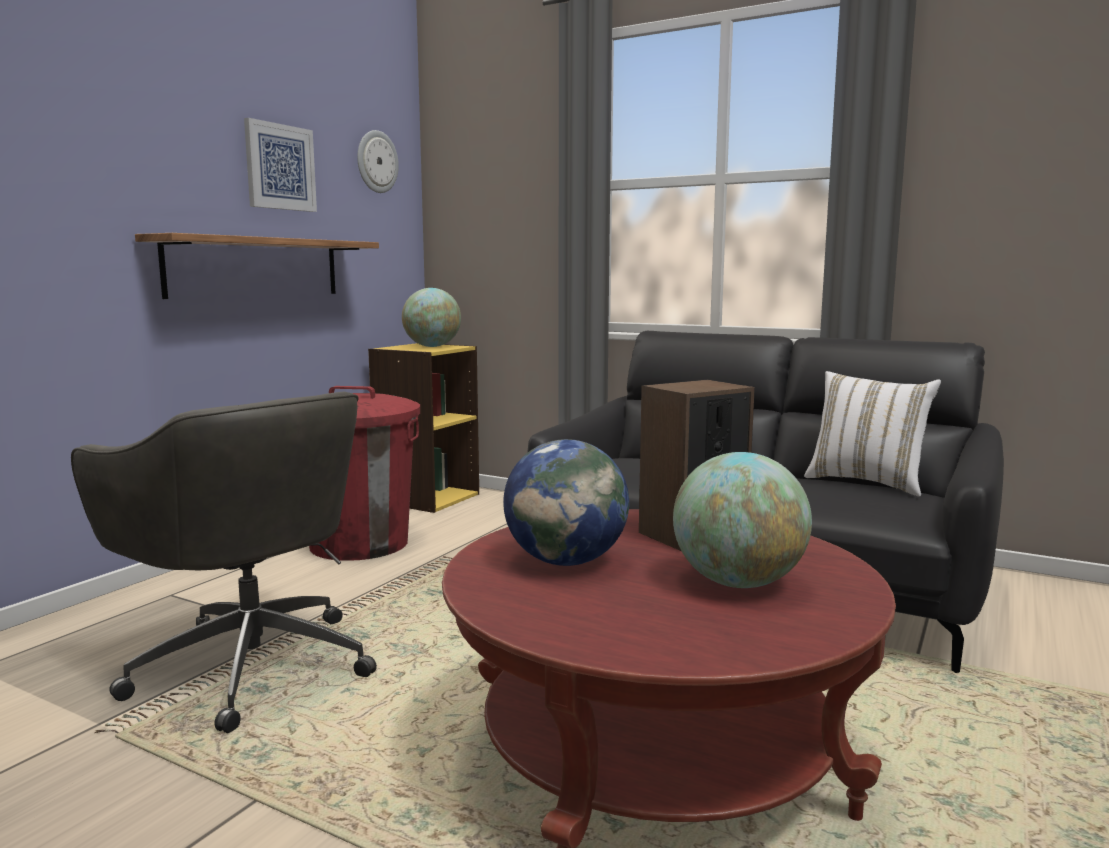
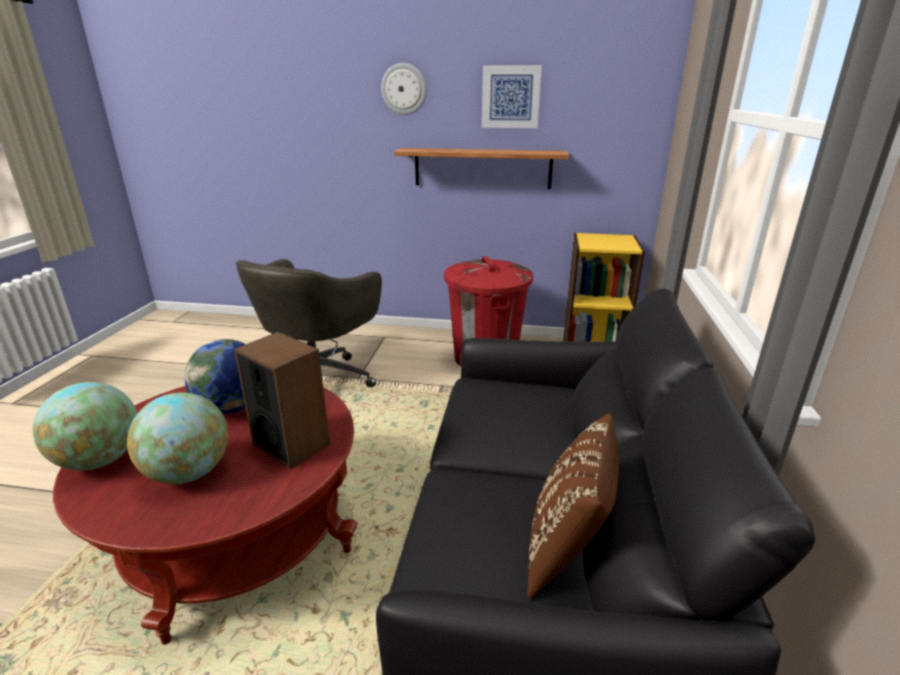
camera: 70 degrees right, 15 degrees up
(376, 162) = (616, 80): wall clock -> wall clock (404, 89)
(432, 346) = (614, 242): globe -> globe (100, 460)
(867, 482) = (567, 551): white pillow -> brown pillow

